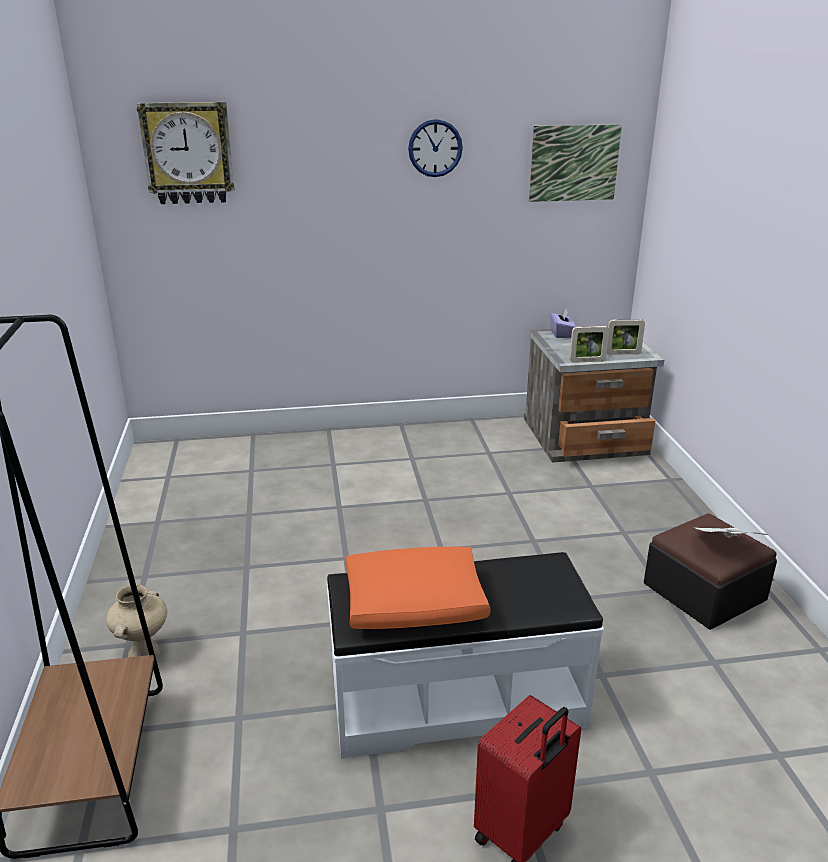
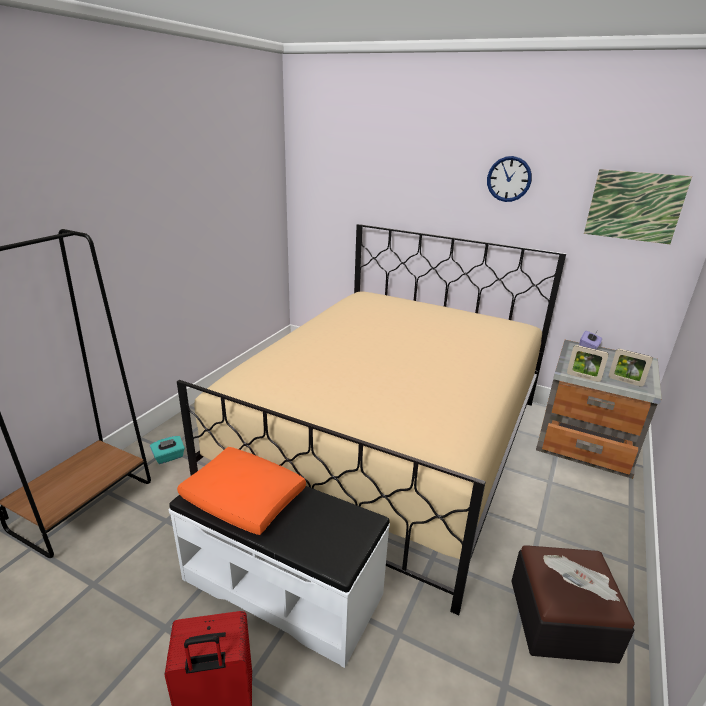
camera: 35 degrees right, 0 degrees up
(144, 652) = (169, 457): beige vase -> turquoise tissue box
(188, 153) = (341, 164): wall clock -> none
(405, 515) = (388, 443): none -> beige bed

